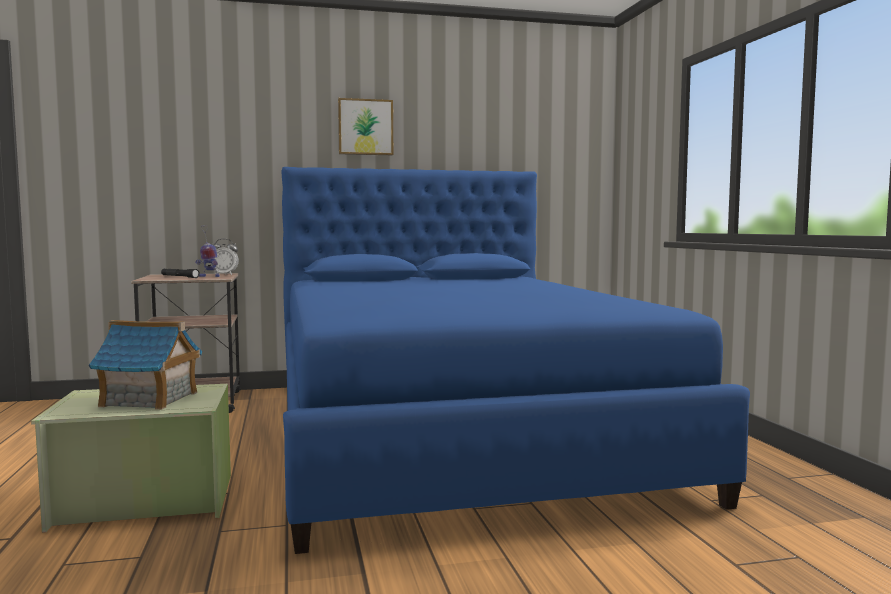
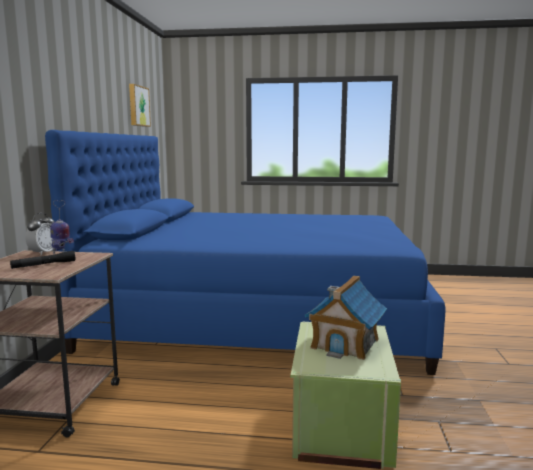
camera: 70 degrees left, 5 degrees up
(365, 127) = (79, 92): picture -> picture (138, 106)

